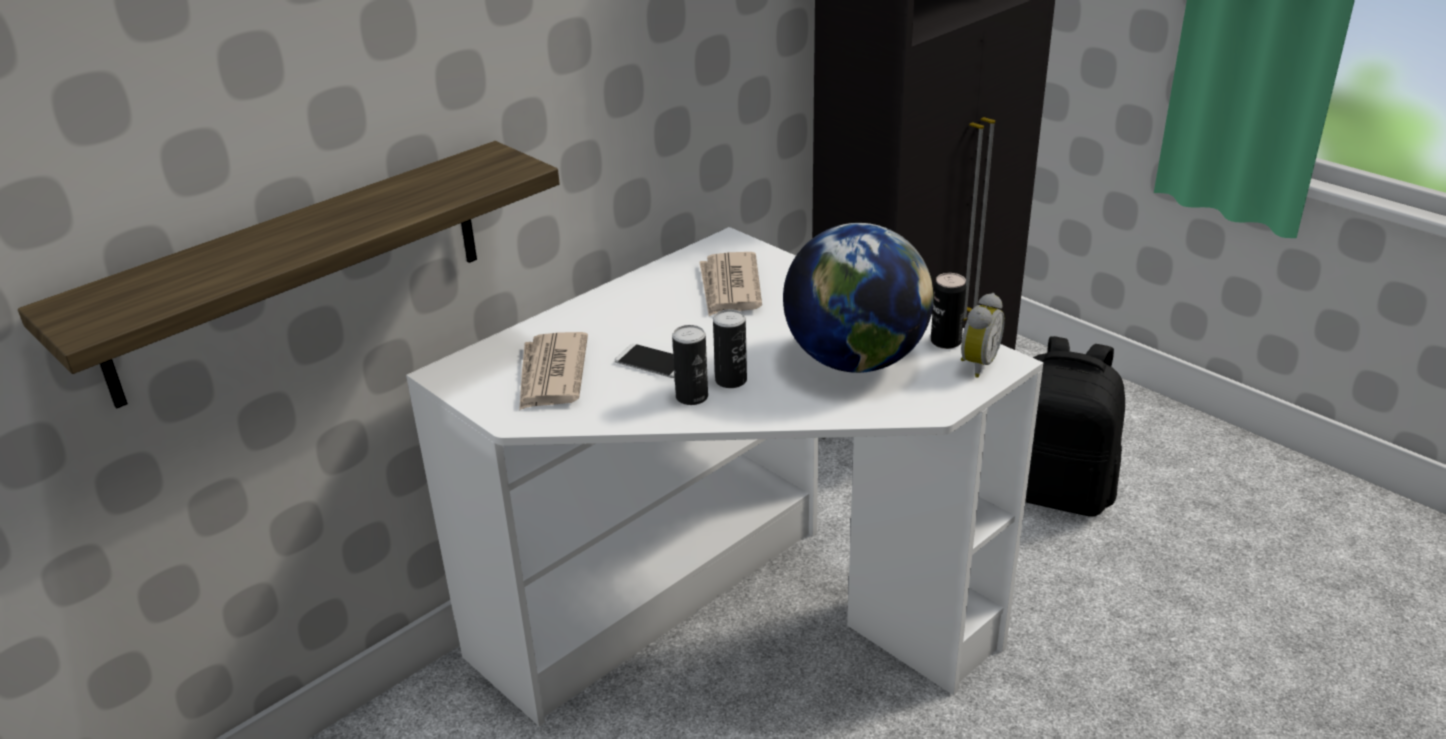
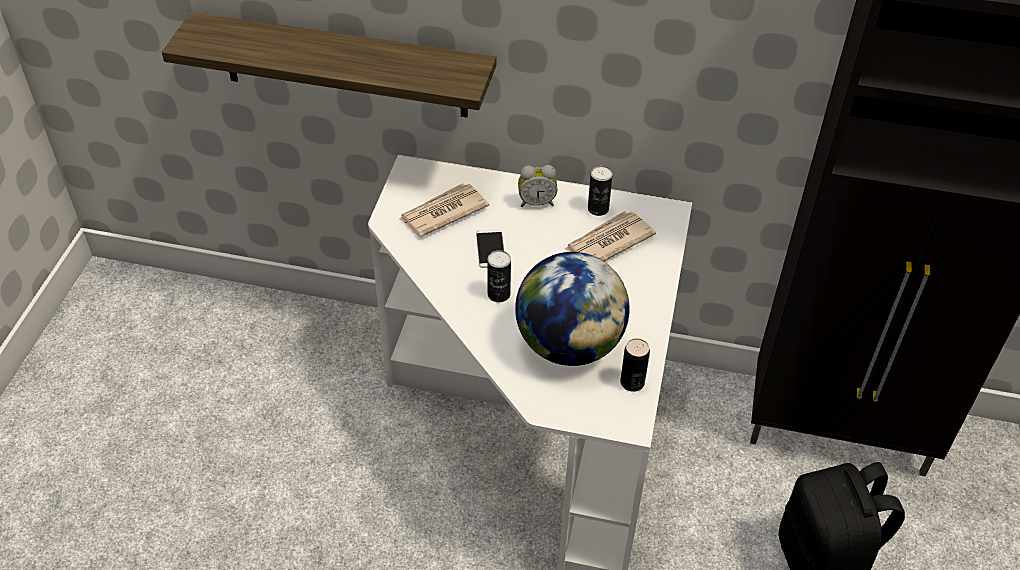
camera: 55 degrees right, 15 degrees up
(692, 397) = (467, 285): can -> can (598, 208)
(976, 364) = (616, 410): alarm clock -> alarm clock (536, 202)

